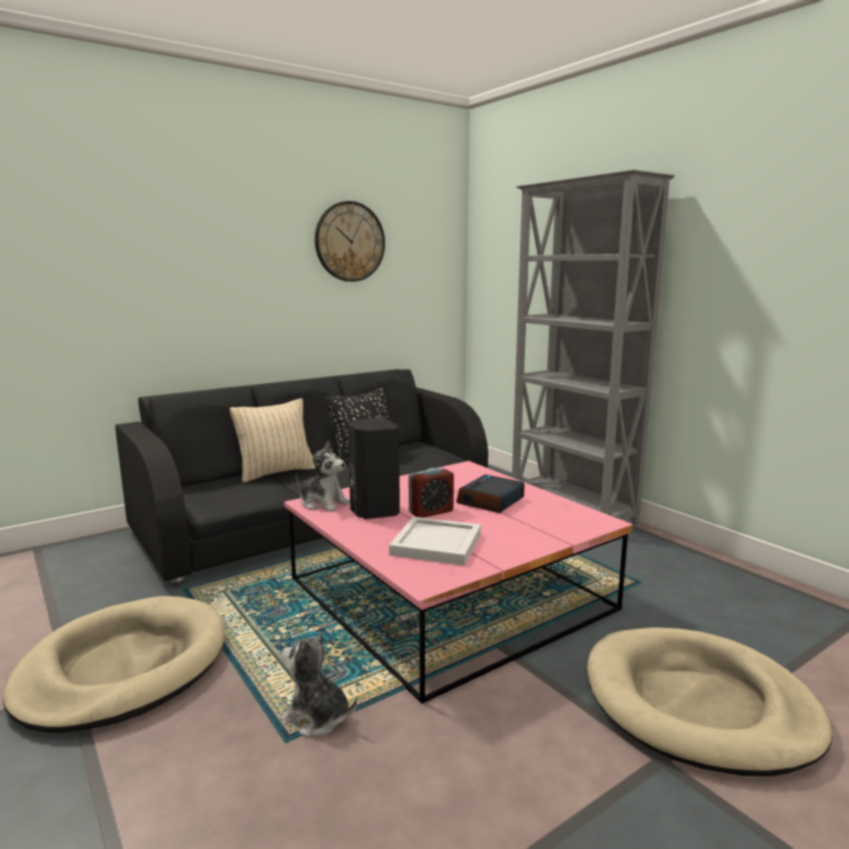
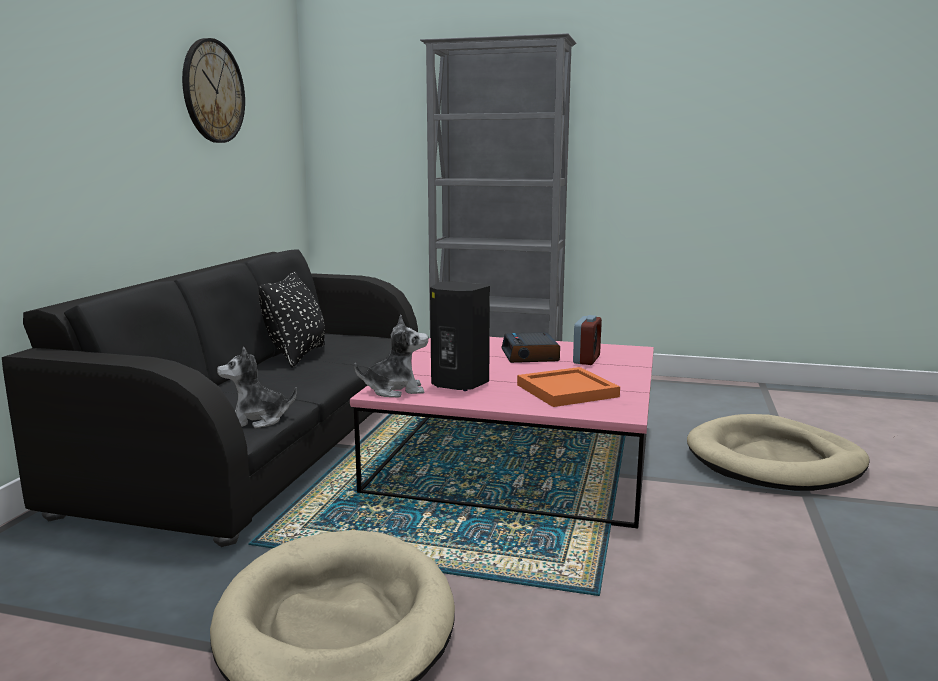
camera: 40 degrees left, 0 degrees up
(276, 472) = (230, 388): beige pillow -> none
(317, 717) = (588, 570): plush toy -> plush toy (257, 420)
(431, 512) = (505, 373): alarm clock -> alarm clock (586, 360)
(435, 543) = (565, 390): white tray -> orange tray

